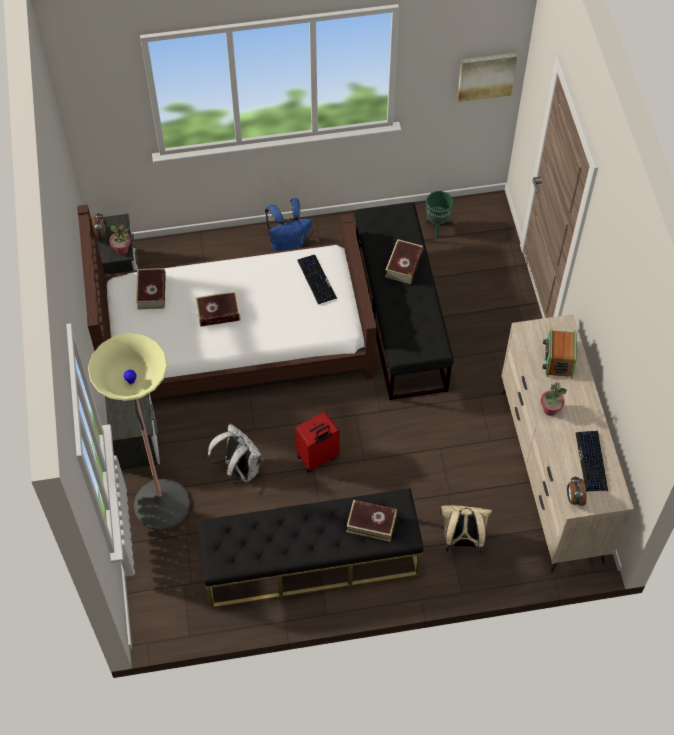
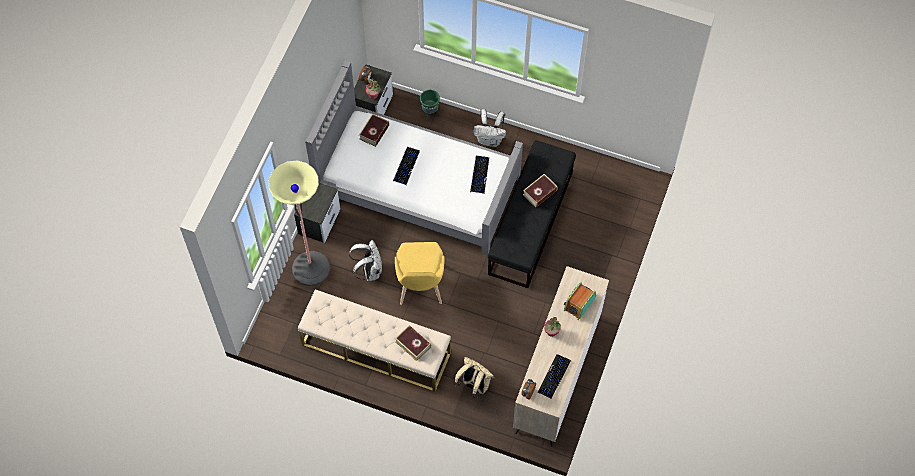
camera: 30 degrees right, 5 degrees up
(218, 312) = (406, 166): book -> keyboard
(234, 339) = (417, 186): brown bed -> grey bed
(288, 245) = (490, 139): blue backpack -> white backpack
(310, 562) = (375, 349): black bench -> beige bench
(318, 458) = (420, 288): red suitcase -> yellow chair
(437, 226) = (595, 174): green planter -> green planter (430, 113)
(486, 75) = (647, 95): picture -> none

